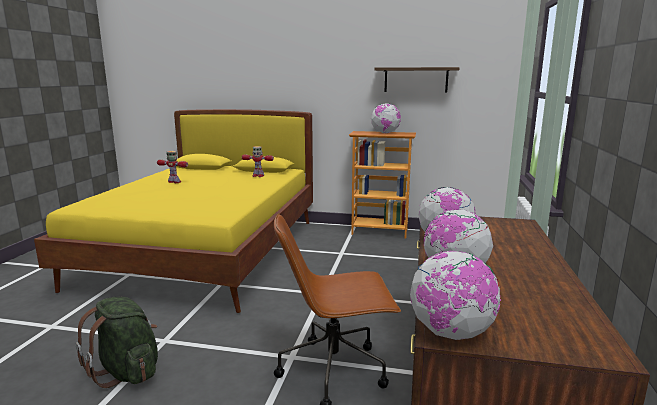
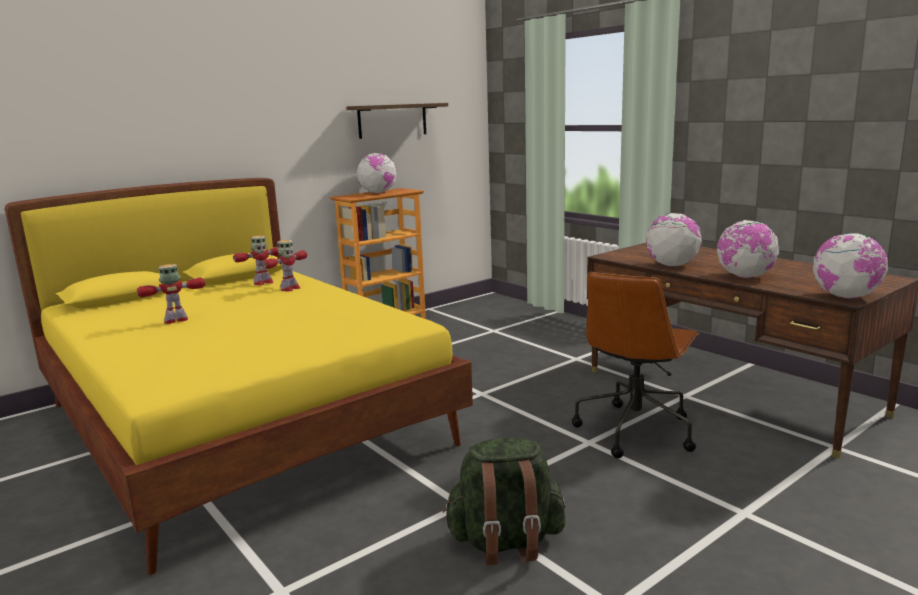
camera: 50 degrees left, 0 degrees up
(255, 182) = (290, 289): none -> toy robot

